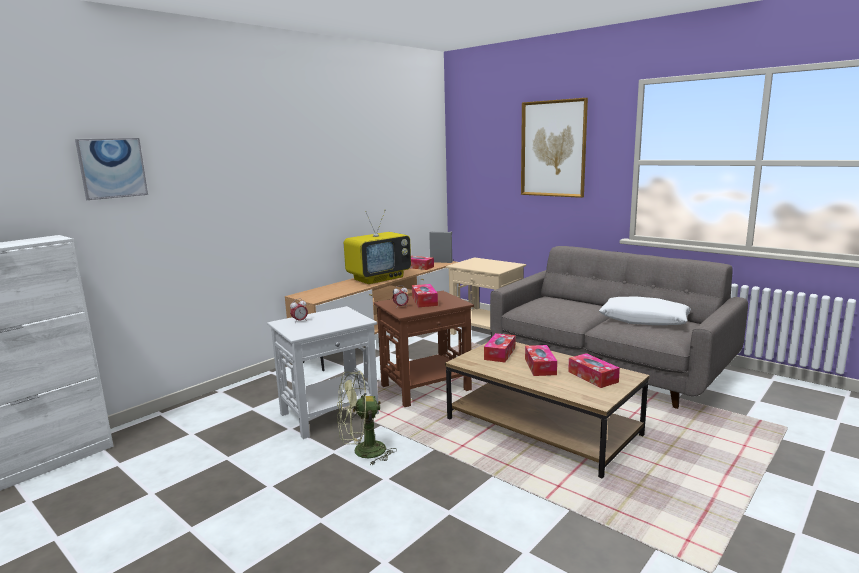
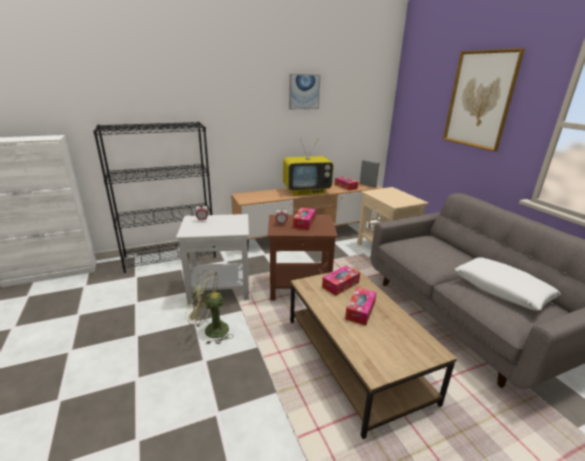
camera: 25 degrees right, 10 degrees up
(112, 168) = (101, 91): picture -> picture (304, 91)
(219, 401) = (171, 257): none -> black bookcase
(592, 377) = (396, 340): tissue box -> none

